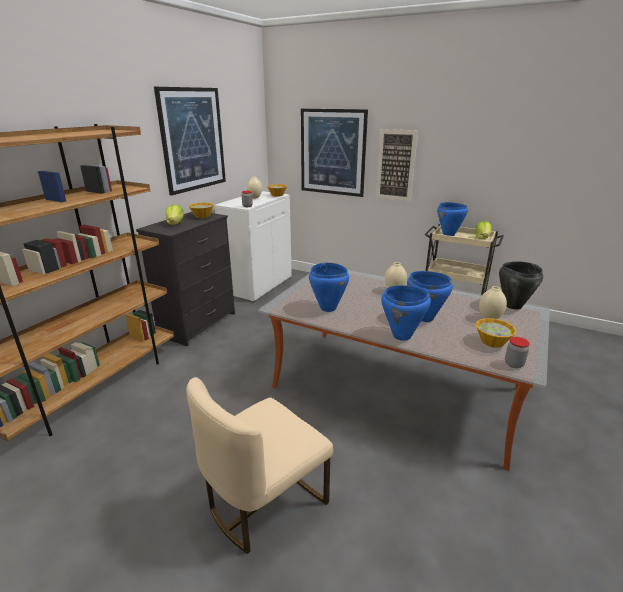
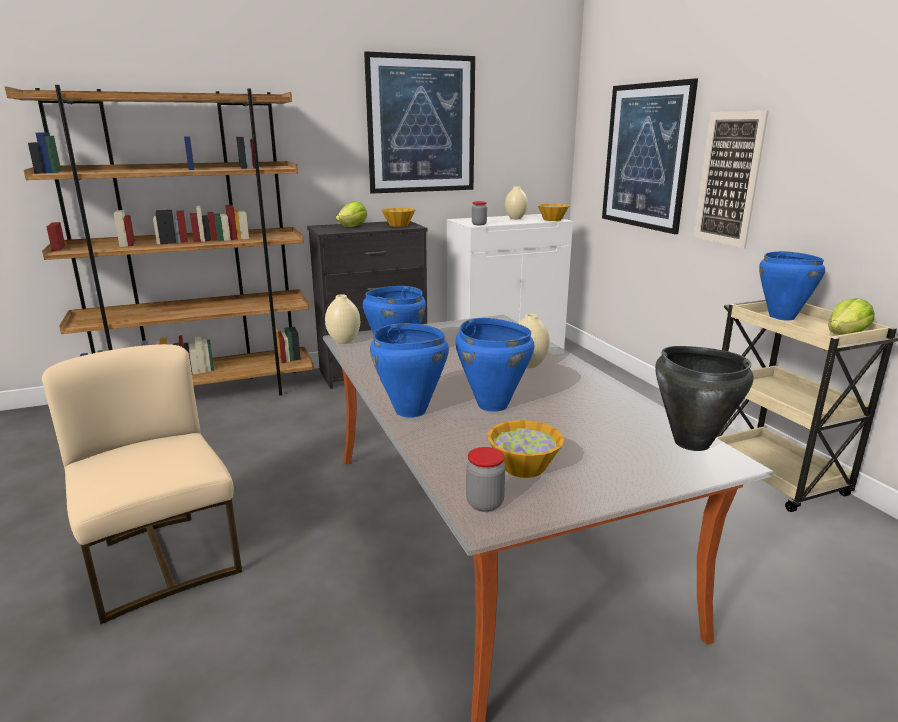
camera: 40 degrees right, 5 degrees down
(264, 501) = (162, 560): beige chair -> beige chair turned 60 degrees clockwise
(490, 318) = (600, 441): beige vase -> beige vase (344, 341)

